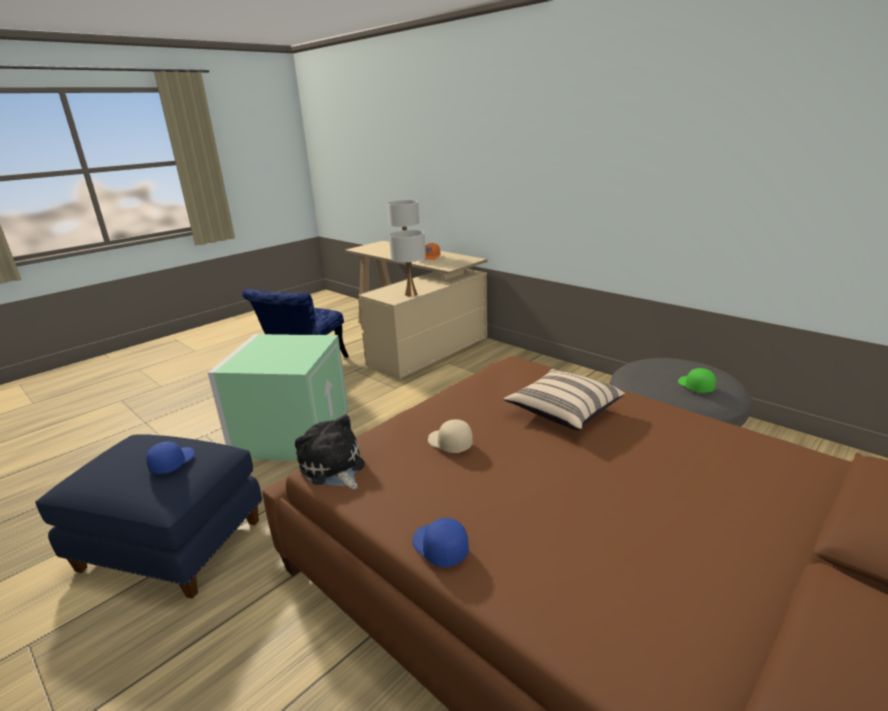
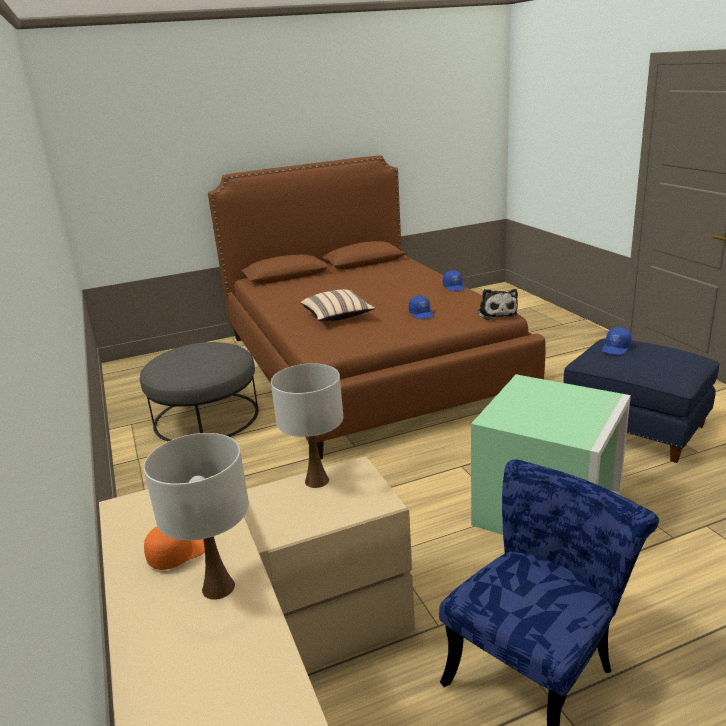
camera: 155 degrees left, 0 degrees up
(449, 443) = (422, 314): beige cap -> blue cap
(695, 386) = (201, 350): green cap -> none

